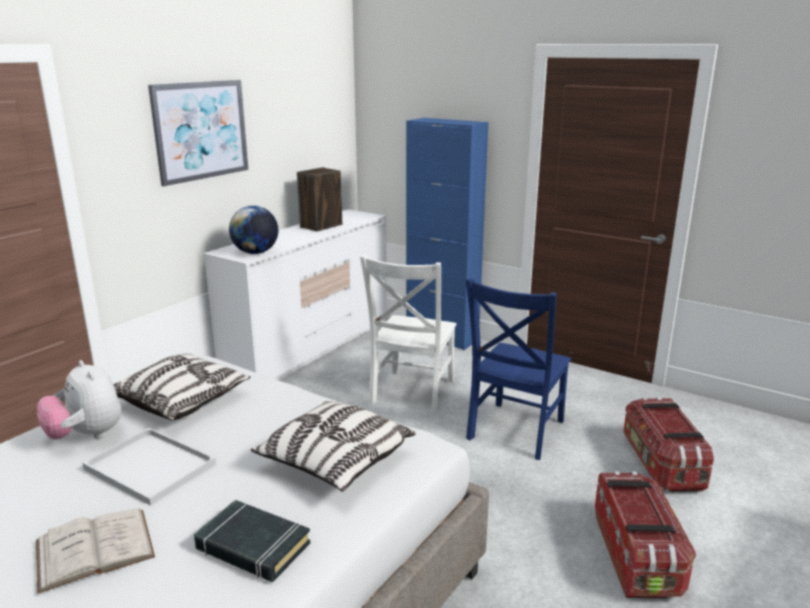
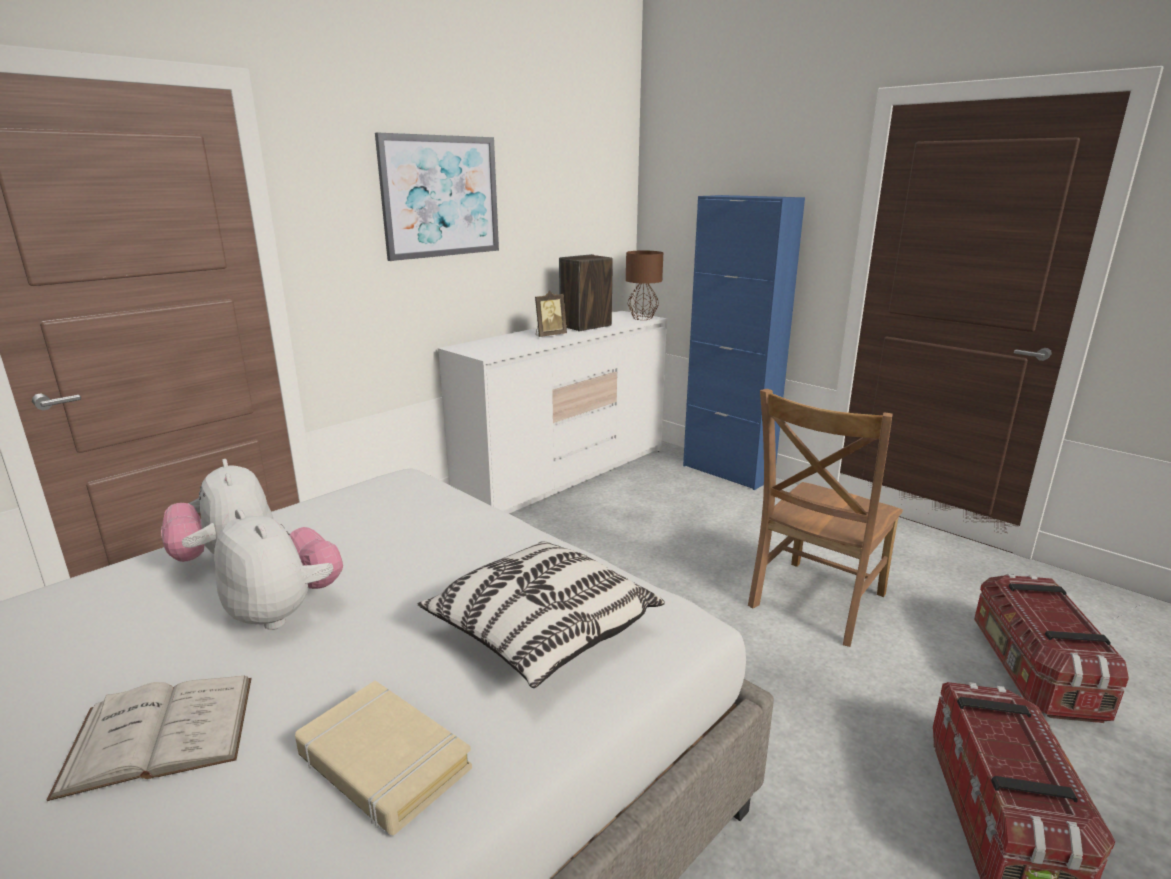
camera: 10 degrees right, 0 degrees up
(147, 467) = (285, 612): white tray -> plush toy
(182, 400) = (363, 524): pillow -> none
(252, 547) = (383, 762): black book -> beige book
(255, 253) = (498, 350): globe -> none
(293, 236) = (549, 335): none -> picture frame
(365, 216) = (642, 318): none -> brown table lamp
(411, 393) = (681, 539): white chair -> none
(514, 432) = (815, 603): blue chair -> brown chair

